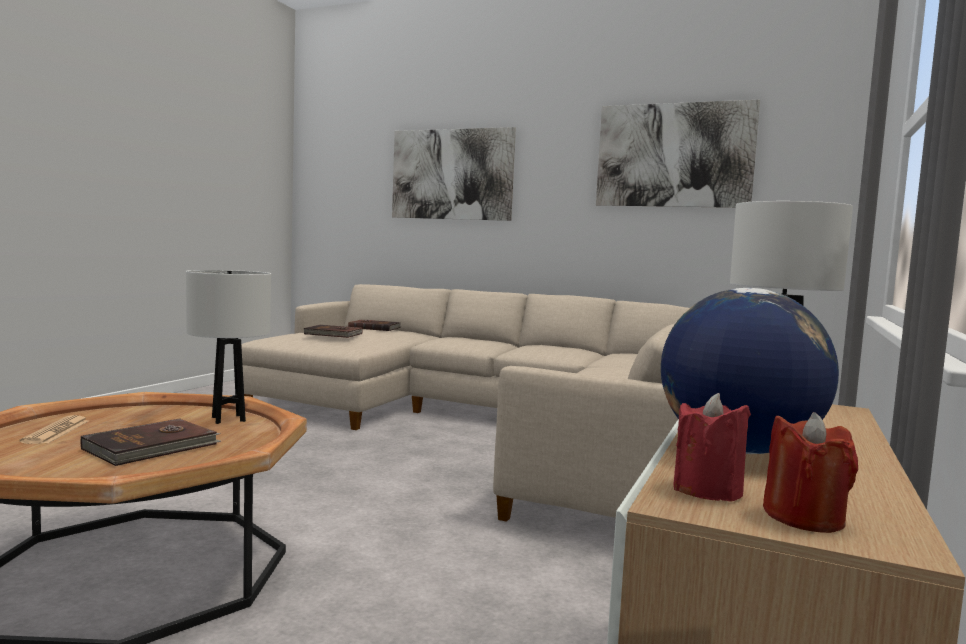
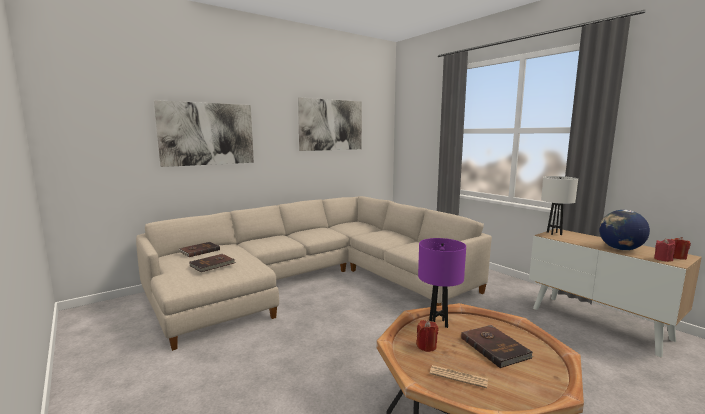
camera: 60 degrees left, 5 degrees up
(147, 417) = (426, 346): none -> red candle
(228, 419) = (438, 323): white table lamp -> purple table lamp

